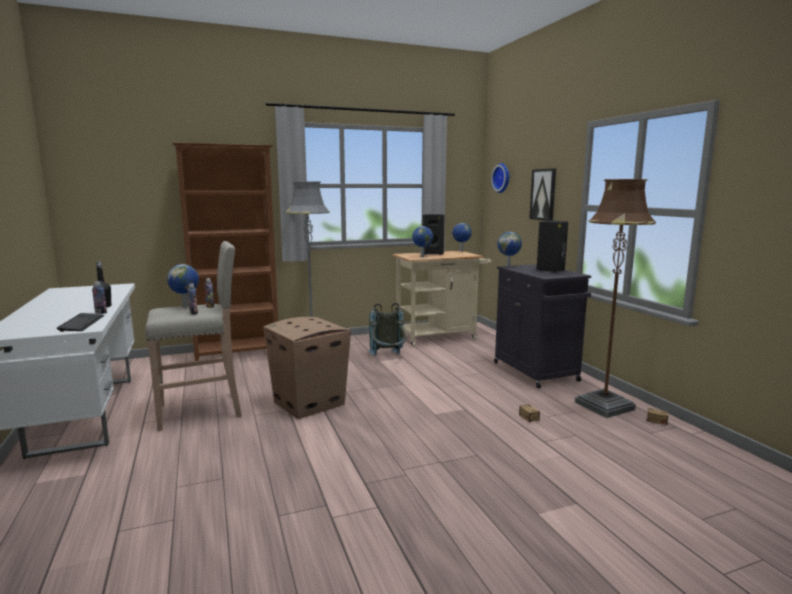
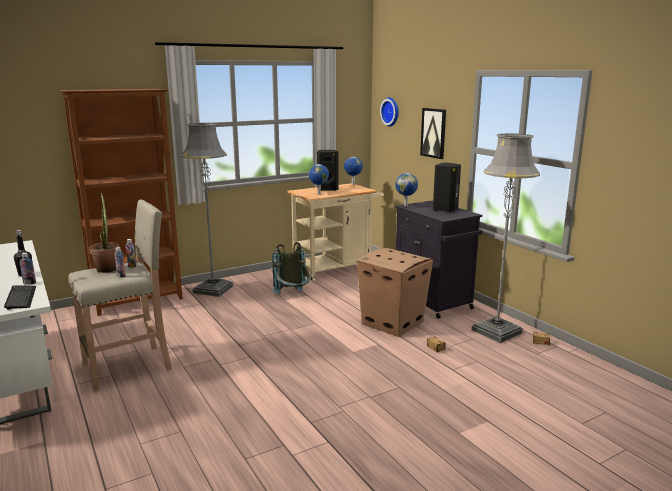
camera: 10 degrees left, 5 degrees up
(186, 306) = (107, 268): globe -> potted plant
(309, 403) = (233, 350): cardboard box -> cardboard box (393, 323)
(604, 406) = (496, 331): brown floor lamp -> grey floor lamp

